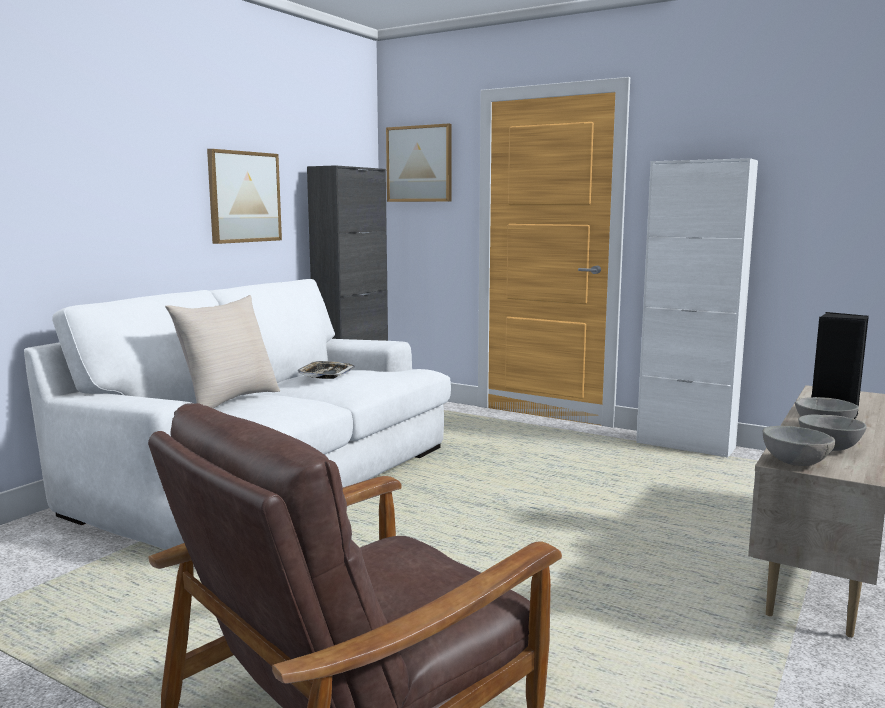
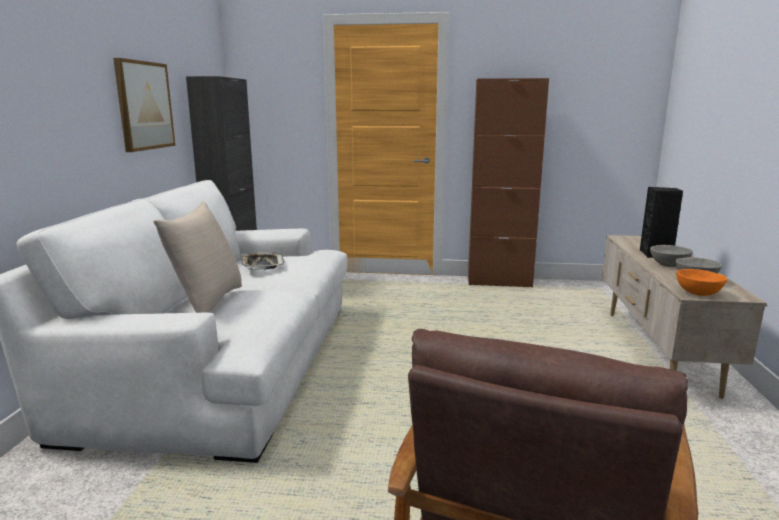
camera: 25 degrees left, 5 degrees up
(419, 164) = (268, 75): picture -> none
(685, 445) = (499, 282): white cabinet -> brown cabinet
(795, 462) = (697, 293): grey bowl -> orange bowl

